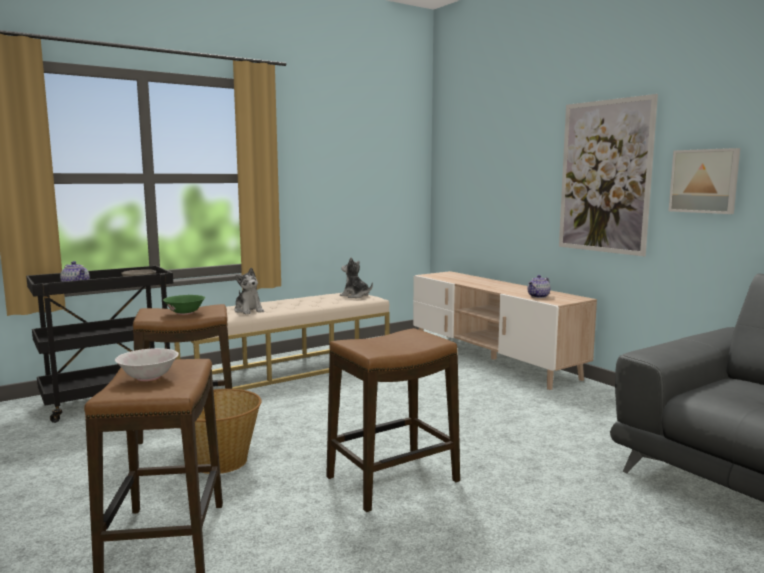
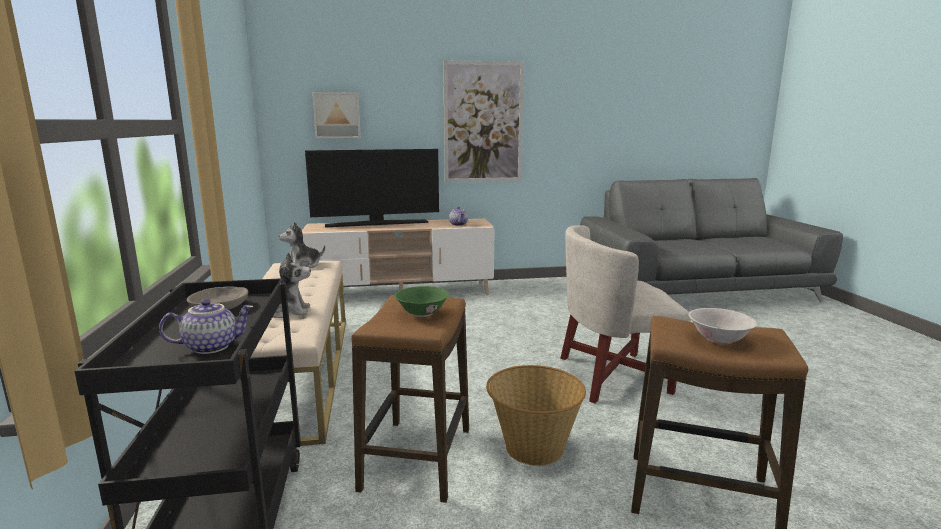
camera: 65 degrees left, 5 degrees up
(393, 479) = (612, 376): stool -> white armchair
(485, 281) = (377, 224): none -> television
(704, 181) = (559, 125): picture -> picture (337, 115)

